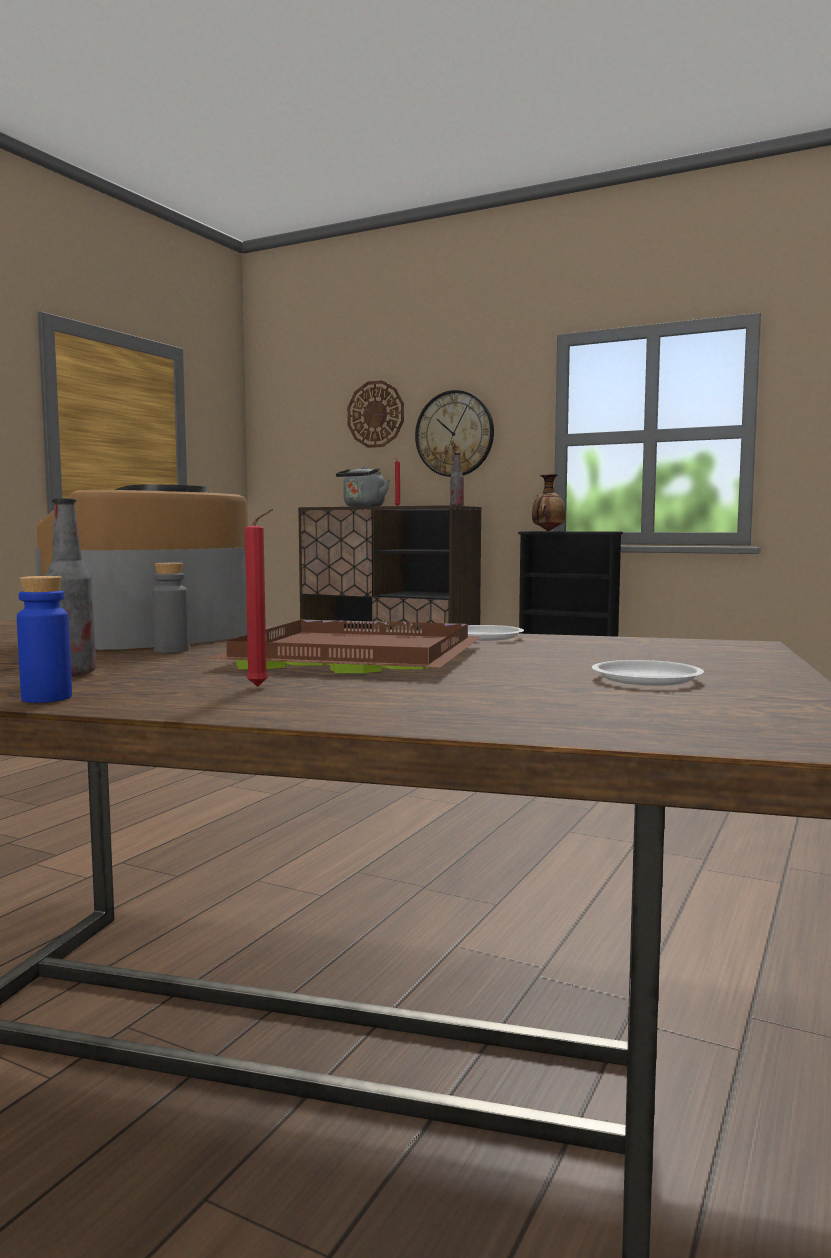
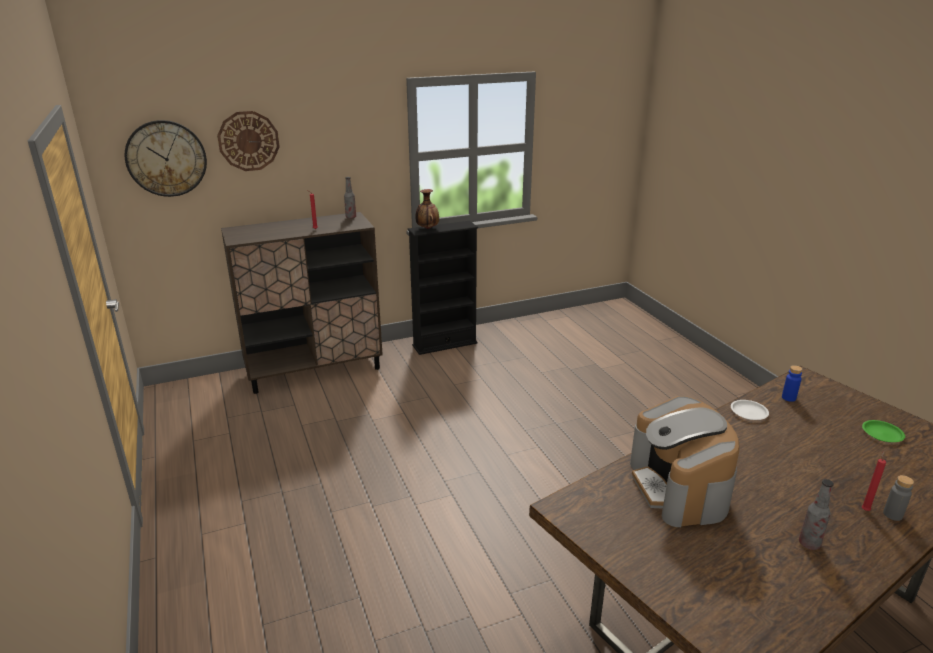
camera: 50 degrees left, 20 degrees up
(46, 698) = (874, 564): blue bottle -> blue bottle (788, 398)
(171, 650) = (743, 499): grey bottle -> grey bottle (892, 514)
(351, 657) = (795, 464): brown tray -> none
(363, 506) = (276, 231): grey kettle -> none
(454, 434) = (328, 155): wall clock -> wall clock (166, 158)
(646, 679) = (882, 434): white plate -> green plate

